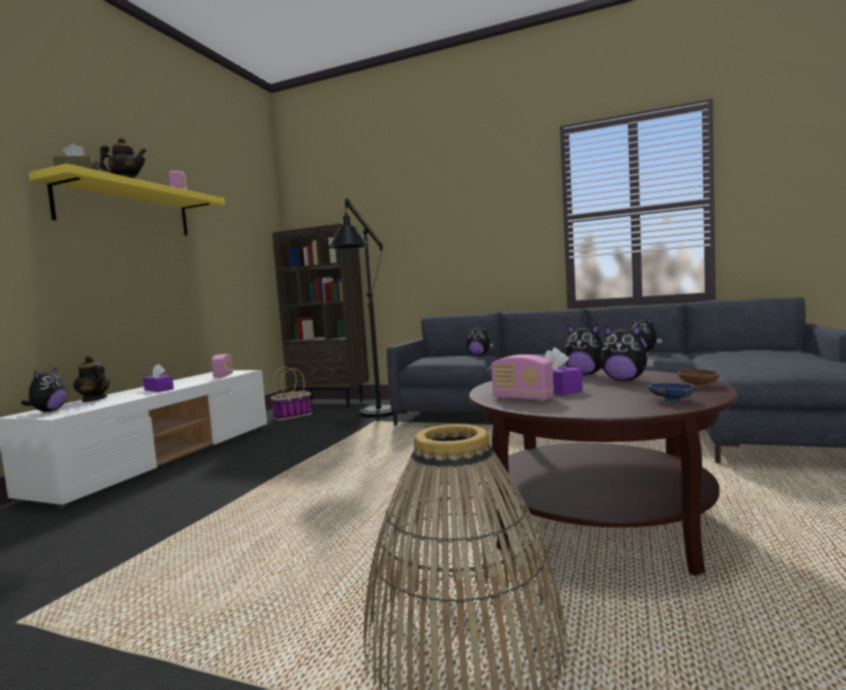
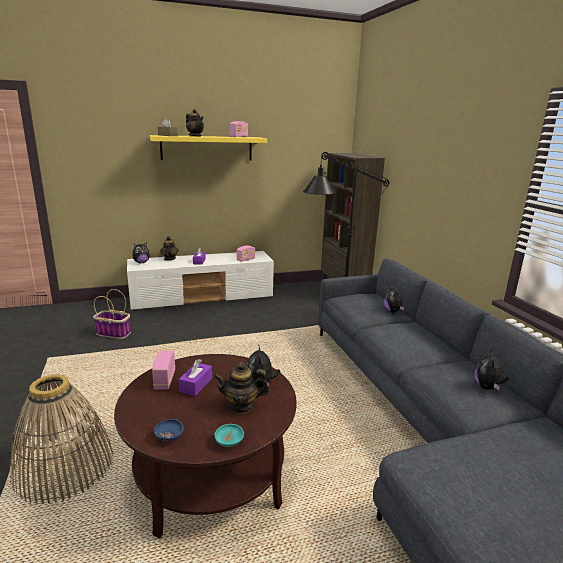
camera: 50 degrees right, 15 degrees up
(293, 416) = (302, 294): basket -> basket (114, 333)
(624, 380) = (241, 406): plush toy -> teapot
(698, 385) = (229, 442): brown bowl -> turquoise bowl

